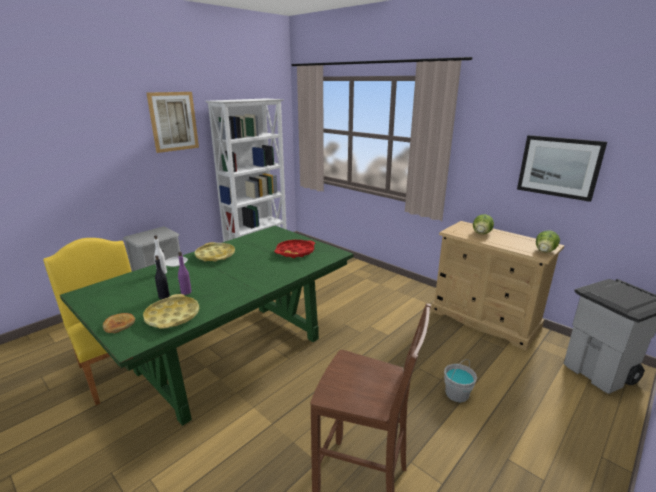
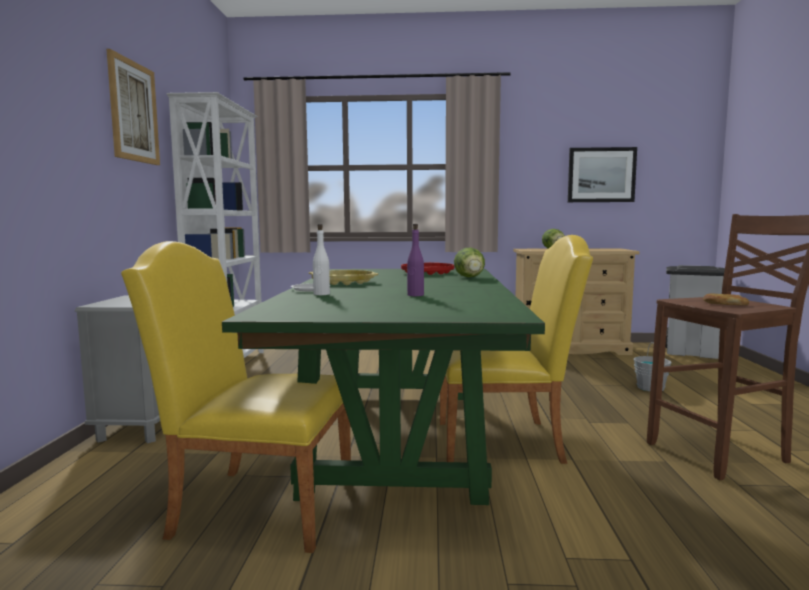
camera: 40 degrees left, 15 degrees down
(119, 324) = (431, 314): bread -> bread (724, 303)
(164, 296) = (400, 299): black bottle -> none
(172, 316) = (469, 302): yellow tray -> none
(269, 388) = (508, 441): none -> yellow chair
(544, 252) = (622, 249): lettuce -> lettuce (470, 277)

